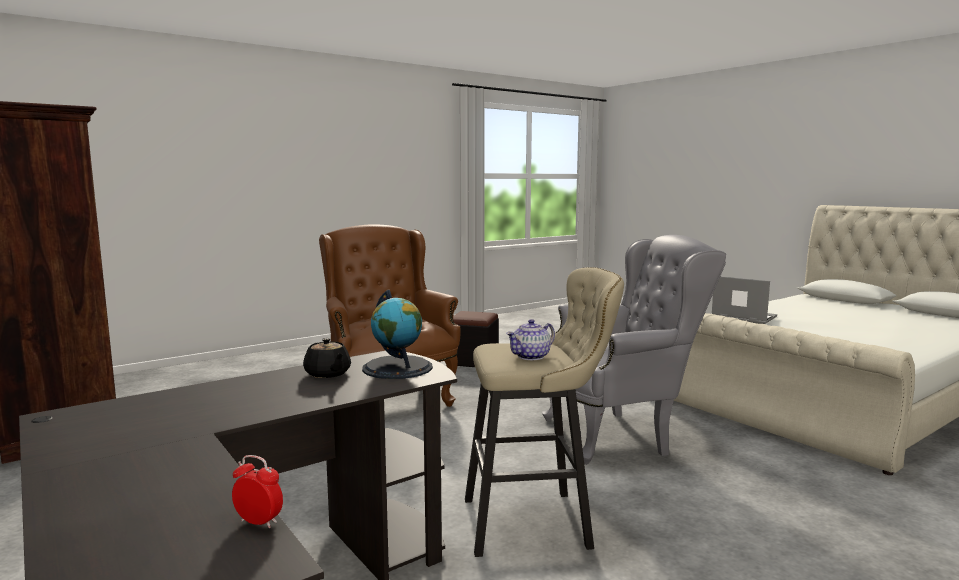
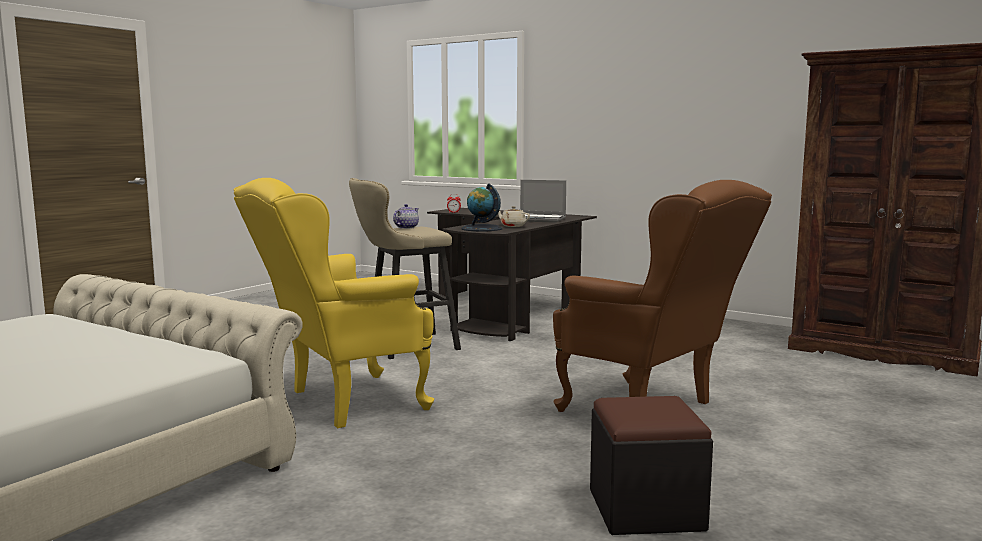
camera: 160 degrees right, 0 degrees up
(328, 374) = (512, 226): black teapot -> beige teapot
(617, 435) = (343, 403): grey armchair -> yellow armchair
(742, 317) = (96, 363): laptop -> laptop (539, 219)

